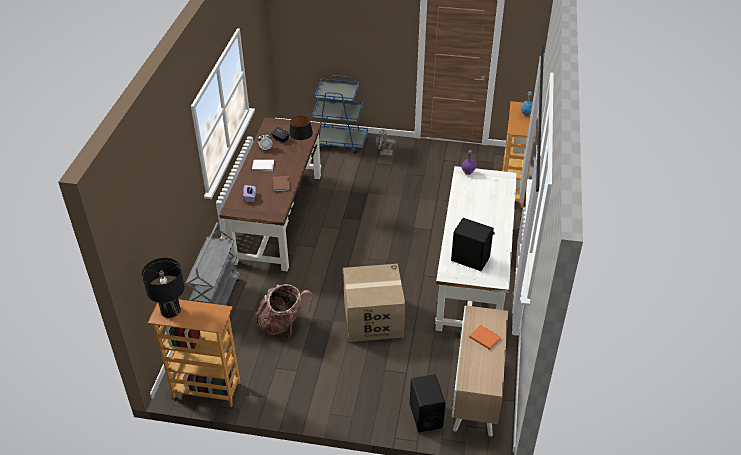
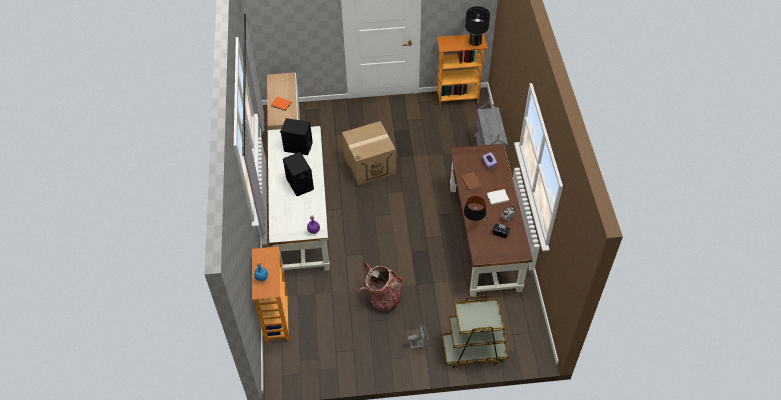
camera: 165 degrees right, 10 degrees up
(283, 325) = (431, 146): backpack -> backpack (383, 298)
(339, 142) = (473, 350): blue cart -> brown cart
(425, 416) = (316, 112): black speaker -> black speaker (300, 184)

